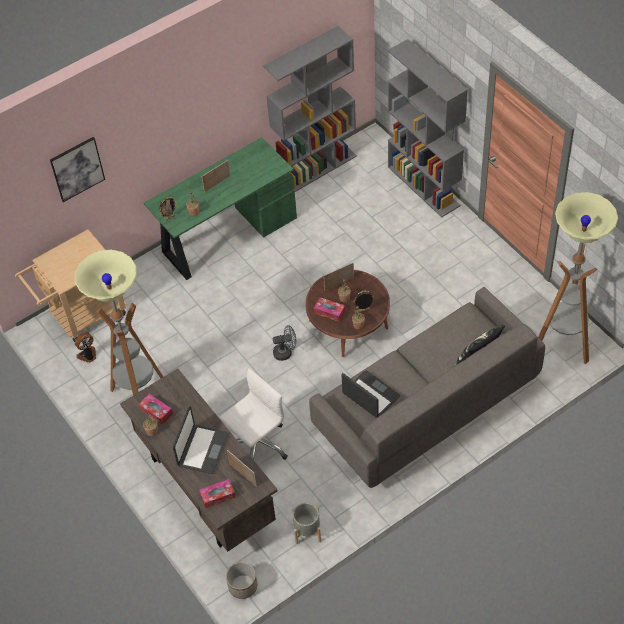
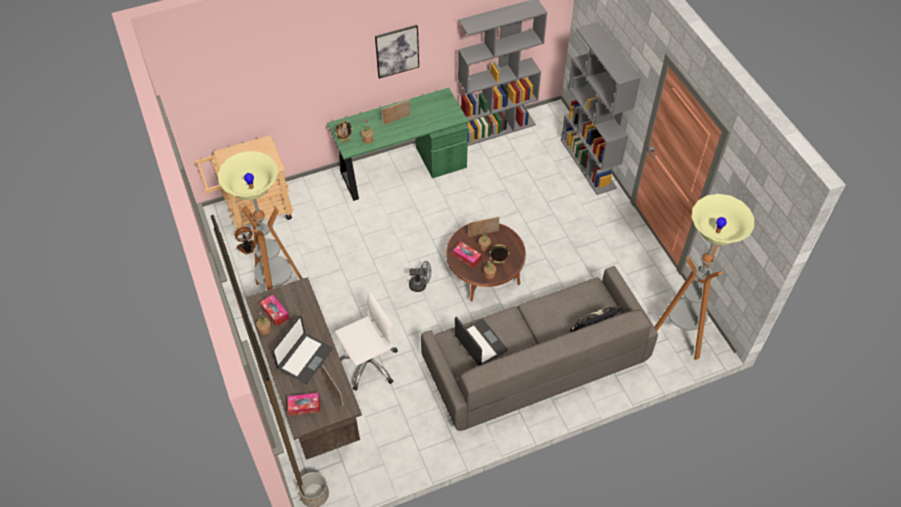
camera: 10 degrees right, 0 degrees up
(77, 169) = (264, 76): picture -> picture (397, 51)
(307, 531) = (390, 457): grey planter -> none

